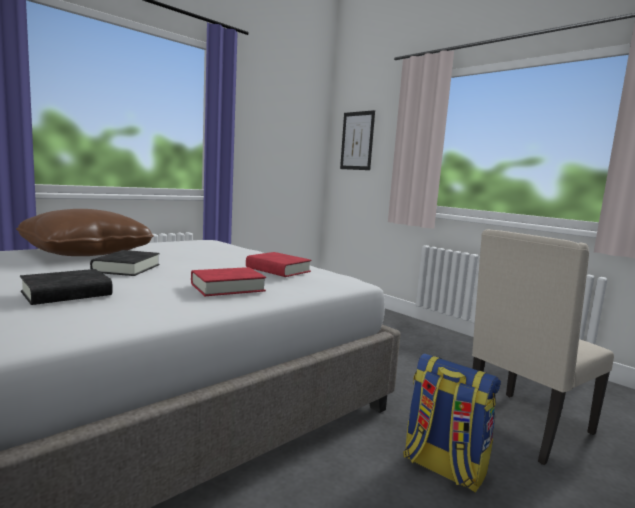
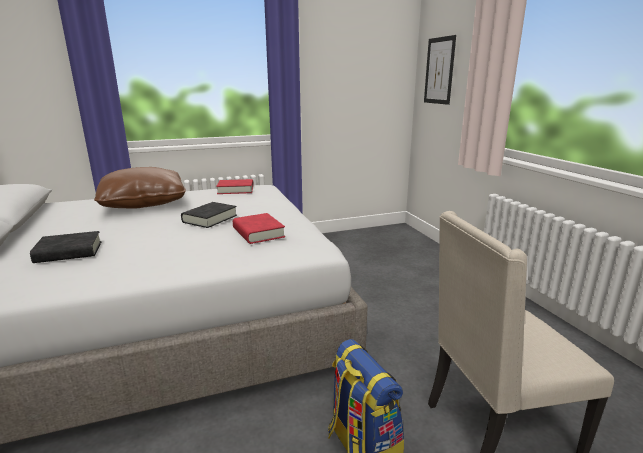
camera: 25 degrees right, 10 degrees up
(126, 268) = (145, 224): black book -> black book (210, 219)
(227, 287) = (187, 253): red book -> red book (235, 190)

